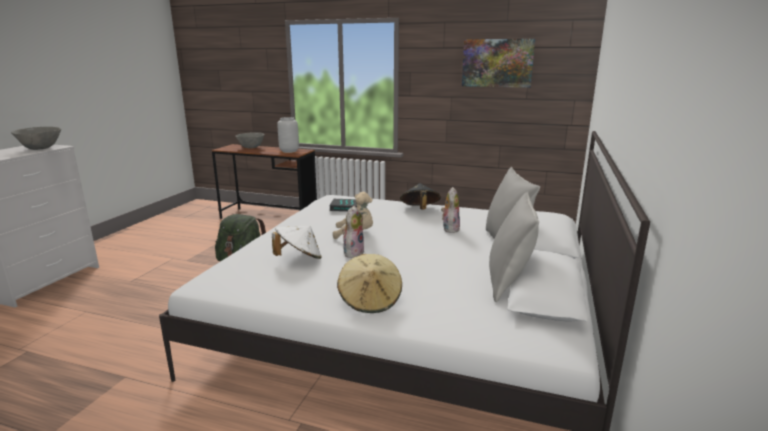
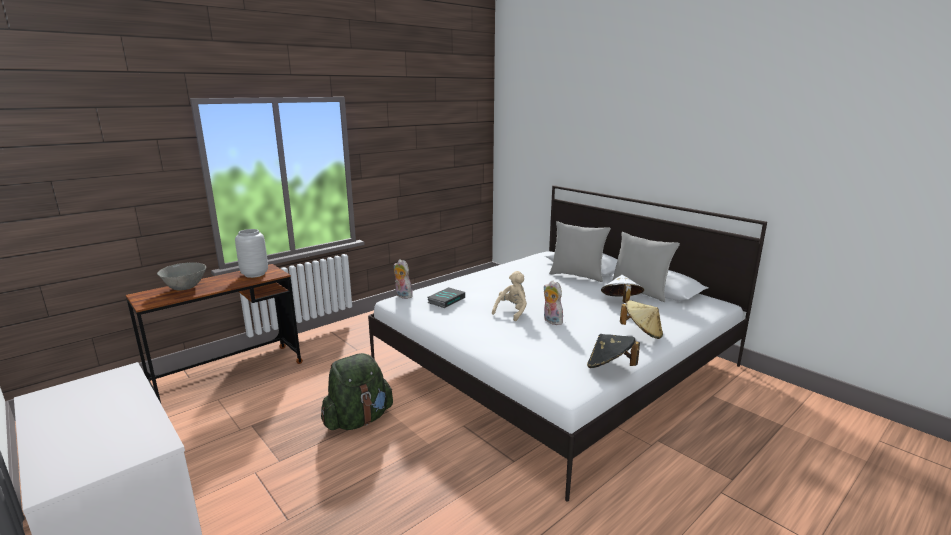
camera: 60 degrees left, 0 degrees up
(41, 149) = (114, 388): grey bowl -> none
(299, 258) = (547, 341): white hat -> white hat (621, 302)
(420, 210) = (482, 280): black hat -> black hat (610, 367)
(449, 229) = (535, 282): plush toy -> plush toy (402, 296)
(497, 63) = (433, 138): picture -> none

